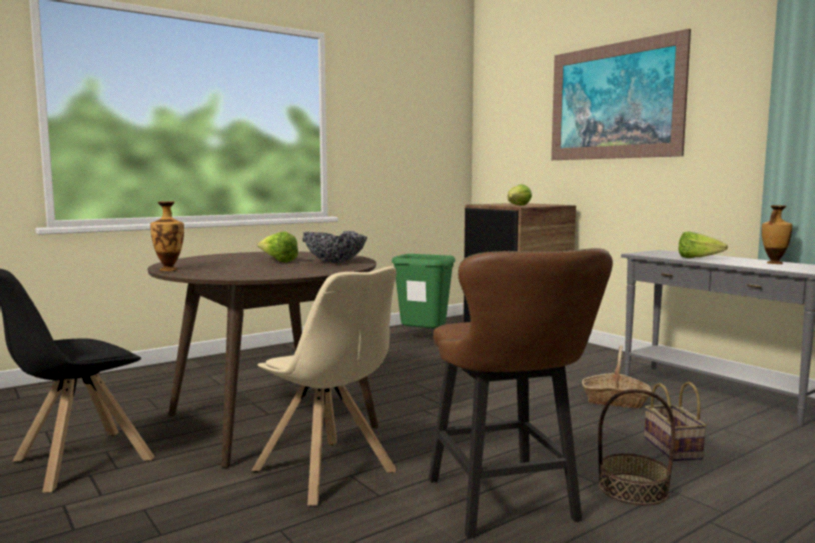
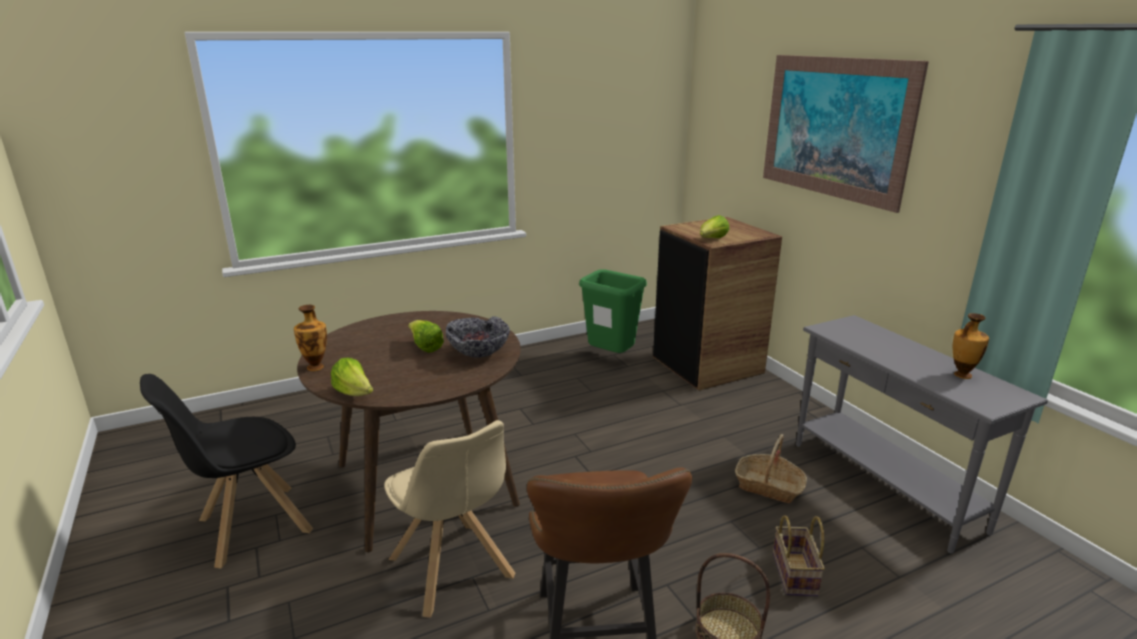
camera: 10 degrees right, 15 degrees up
(697, 258) = (880, 352): lettuce -> lettuce (355, 393)

